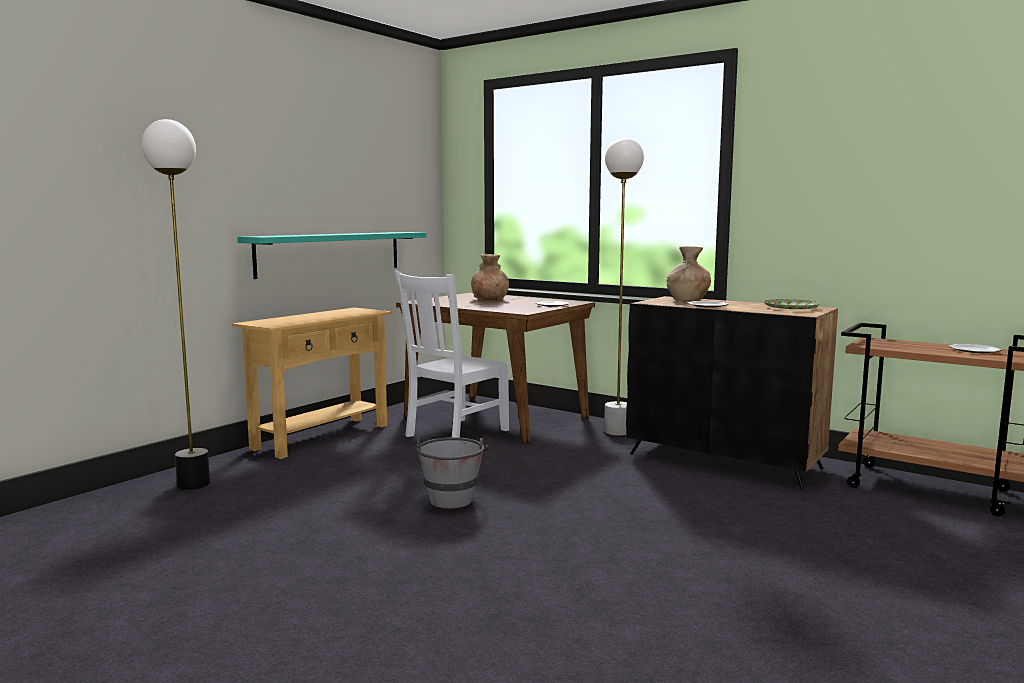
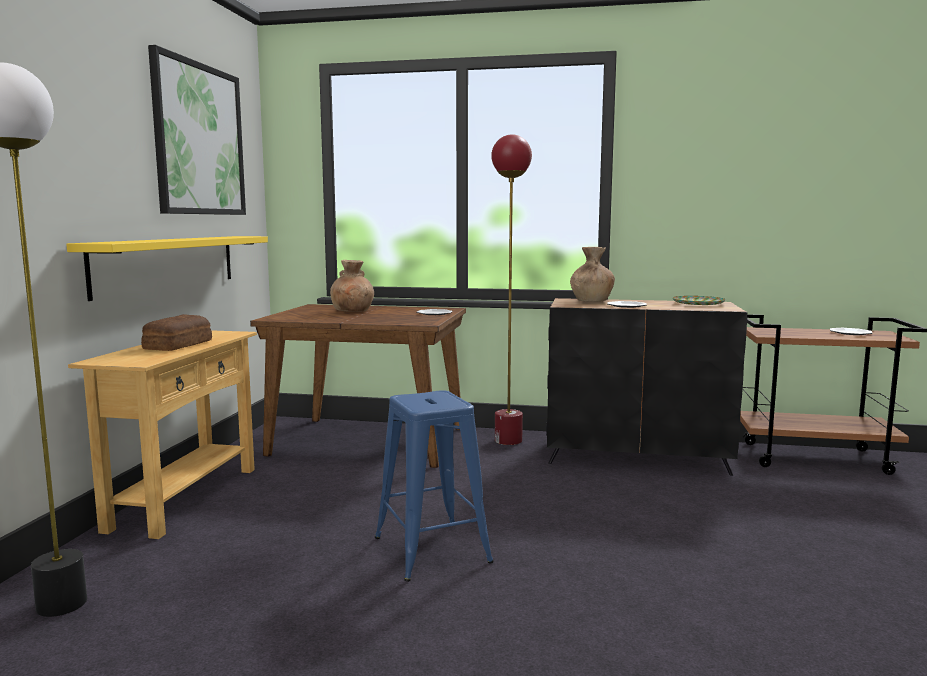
camera: 25 degrees left, 0 degrees up
(318, 316) = (176, 345): none -> bread
(330, 253) = (168, 263): turquoise shelf -> yellow shelf
(368, 153) = (199, 140): none -> picture
(451, 496) = (432, 549): grey bucket -> blue stool
(454, 434) = (346, 468): white chair -> none
(617, 431) = (508, 440): white floor lamp -> red floor lamp

